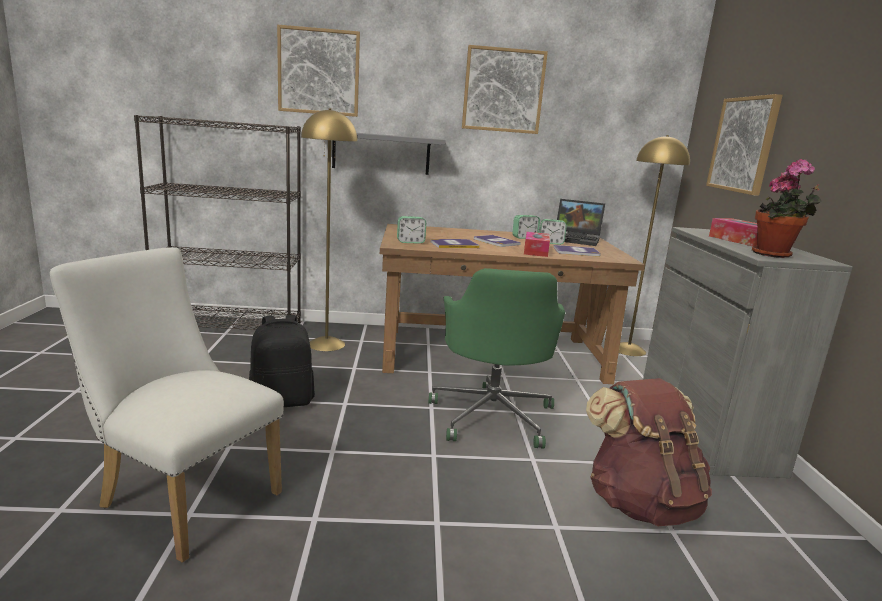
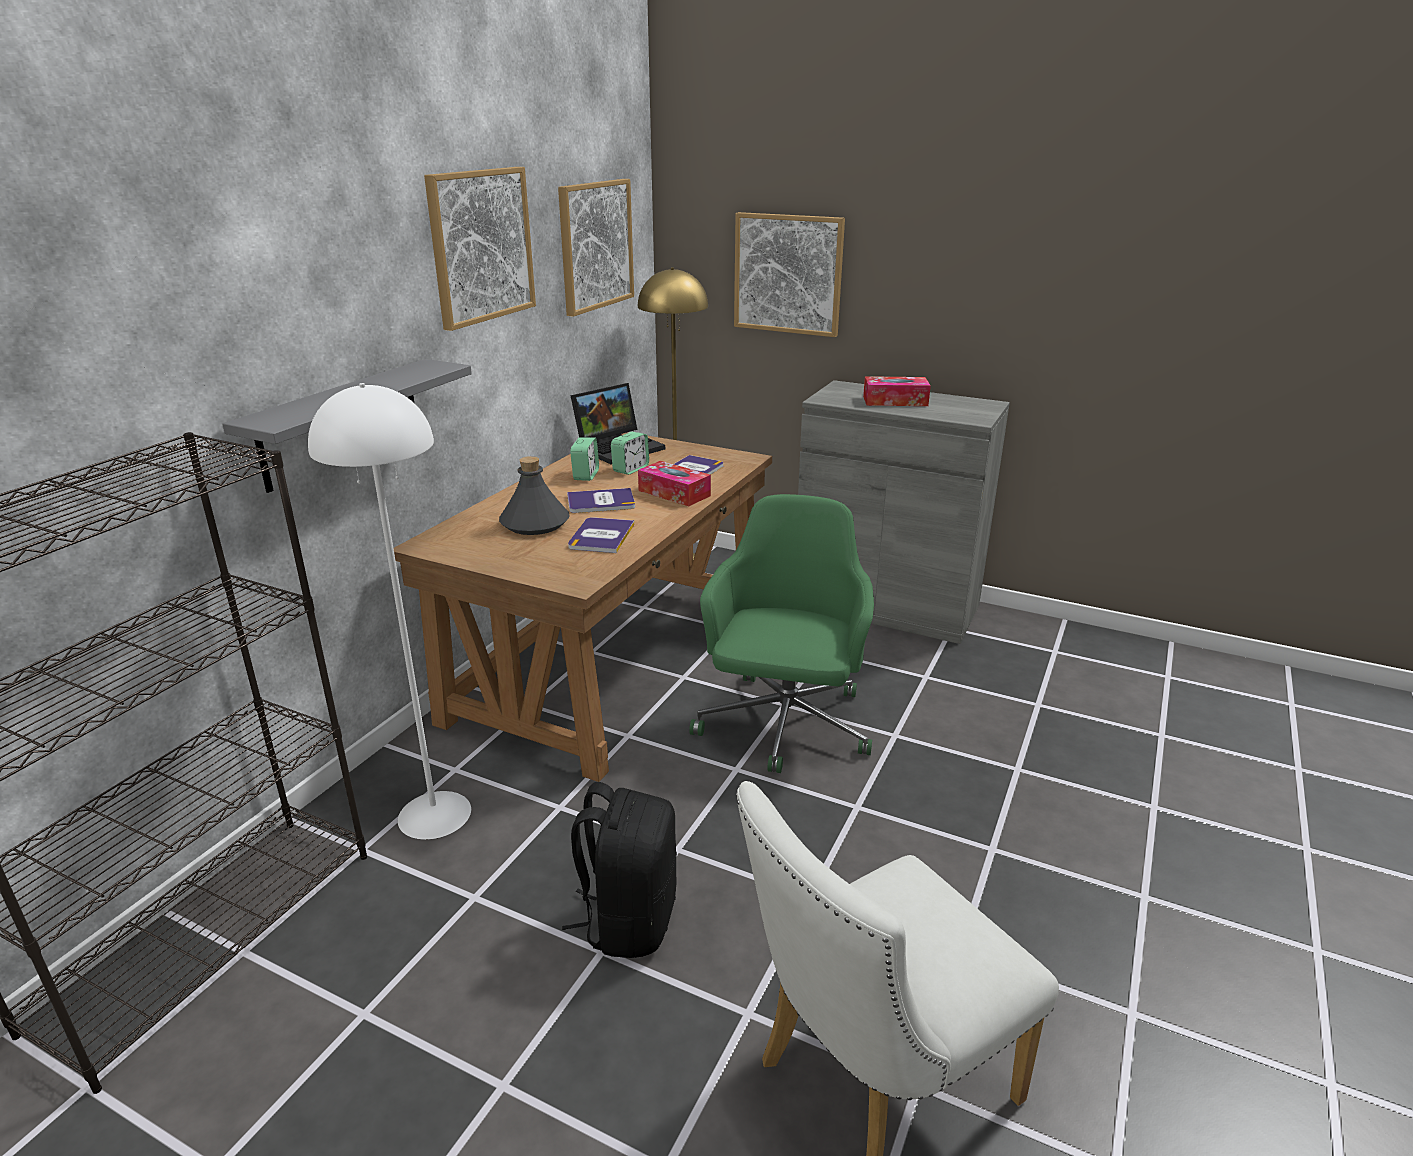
camera: 60 degrees left, 10 degrees up
(319, 72) = (188, 292): picture -> picture (595, 245)
(326, 344) = (434, 814): yellow floor lamp -> white floor lamp
(410, 242) = (562, 565): alarm clock -> none
(449, 235) = (534, 524): none -> grey bottle
(492, 415) = (784, 726): green office chair -> green office chair turned 105 degrees counterclockwise
(640, 502) = (992, 701): brown backpack -> none
(774, 255) = (966, 412): potted plant -> none

